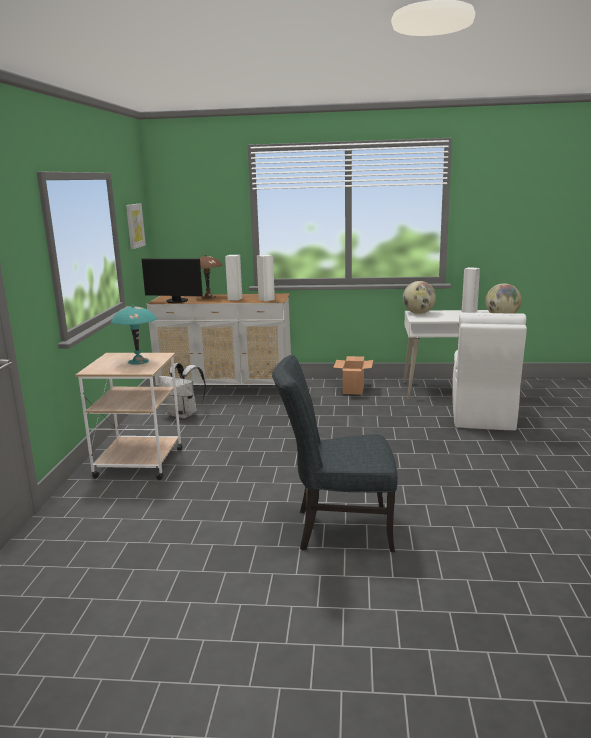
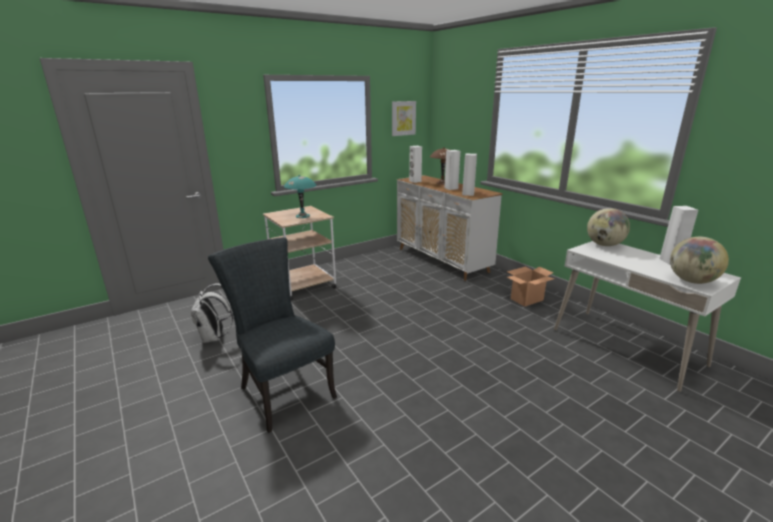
camera: 50 degrees right, 5 degrees up
(176, 301) = (415, 181): monitor -> white speaker
(184, 414) = (383, 267): white backpack -> white backpack (215, 337)
(482, 416) = (591, 384): white chair -> none

